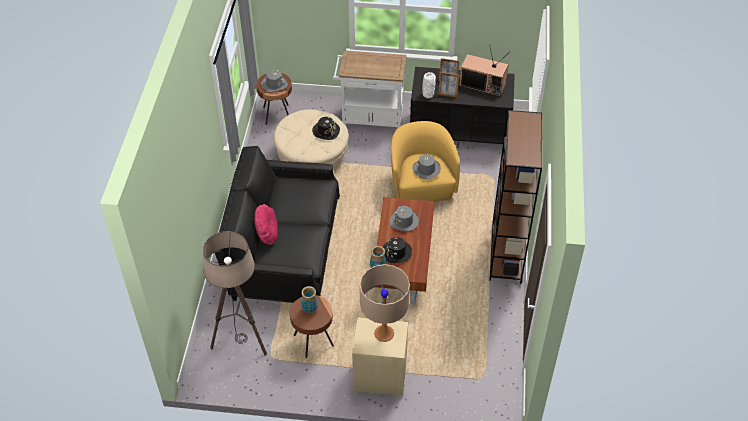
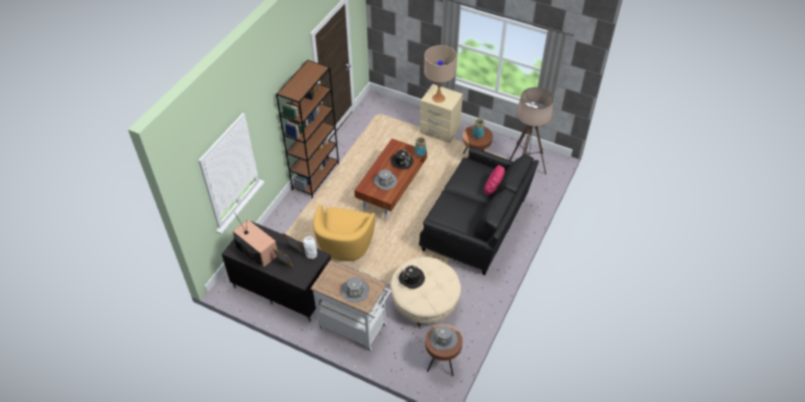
camera: 160 degrees left, 0 degrees up
(426, 169) = (345, 218): grey hat -> grey hat (355, 291)

